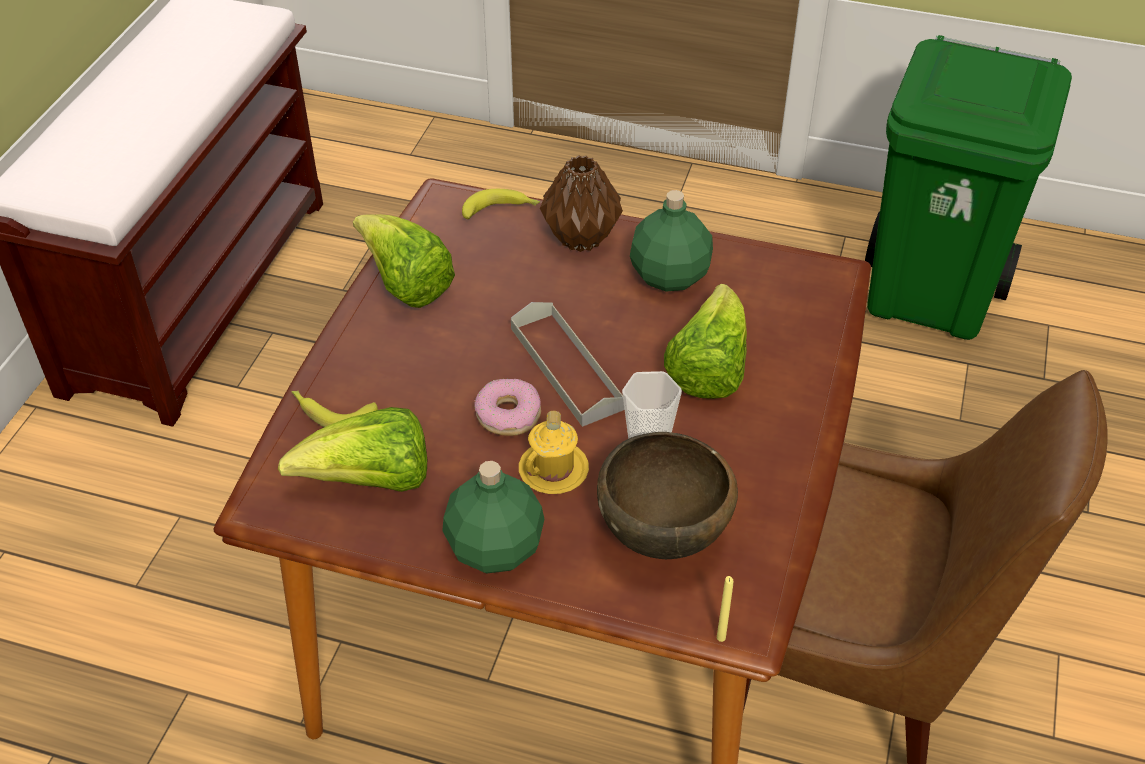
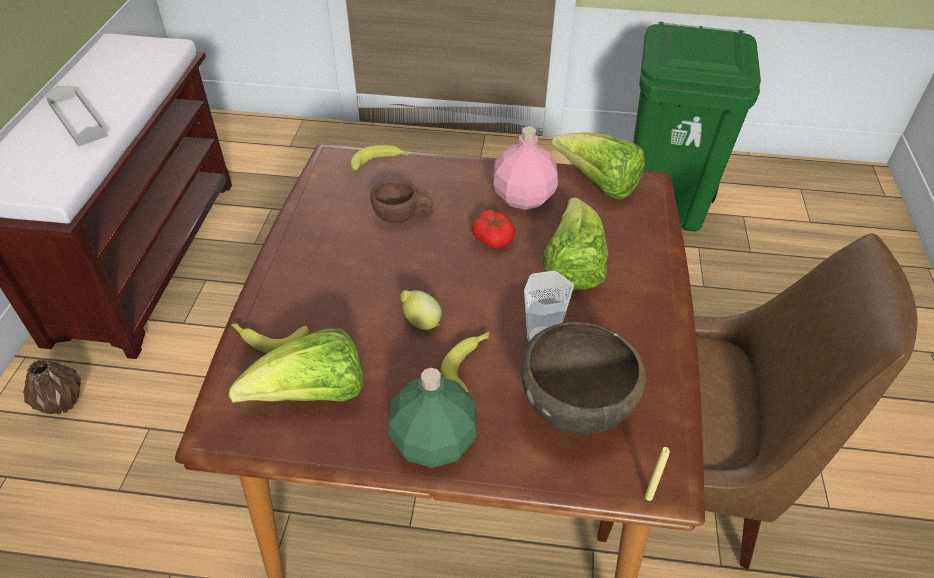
camera: 10 degrees left, 0 degrees up
(405, 284) = (315, 225): lettuce -> lettuce (598, 185)
(508, 414) = (420, 322): donut -> lemon
(514, 285) = (403, 217): none -> brown cup
(553, 470) = (468, 364): yellow mug -> banana
(566, 368) = (460, 278): grey tray -> grey tray (77, 119)
(580, 237) = (447, 176): brown vase -> brown vase (62, 402)
(619, 323) = (493, 238): none -> tomato
(670, 275) = (523, 197): green bottle -> pink bottle

